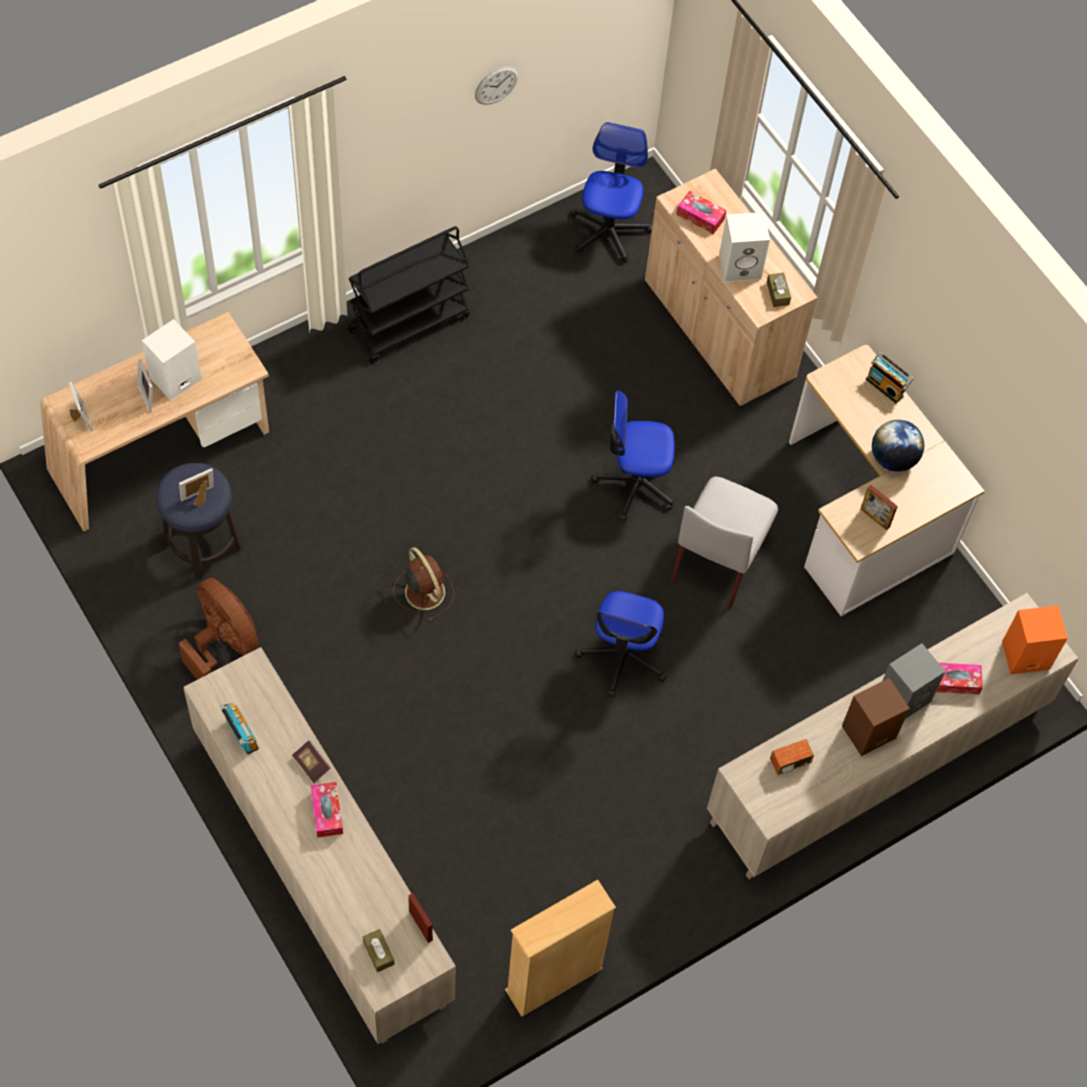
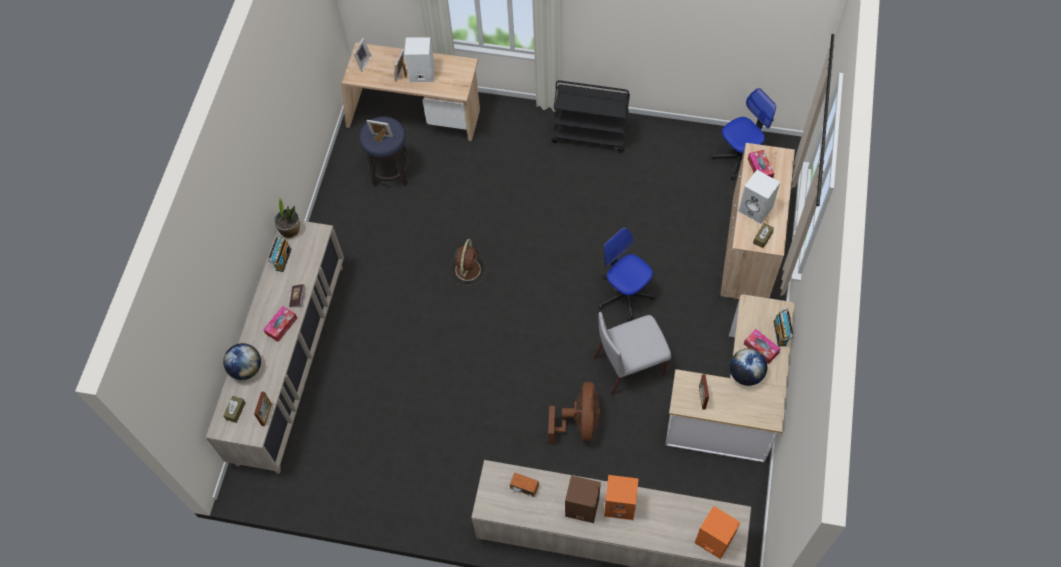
camera: 50 degrees right, 0 degrees up
(213, 692) = (290, 230): none -> potted plant
(223, 644) = (354, 224): brown fan -> brown fan (579, 423)
(338, 895) = (246, 369): none -> globe
(496, 85) = (689, 19): wall clock -> none
(554, 980) = (339, 505): beige bookcase -> none
(623, 657) = (531, 376): office chair -> none
(904, 697) = (620, 505): grey speaker -> orange speaker
(955, 681) = (658, 520): tissue box -> tissue box (761, 348)

